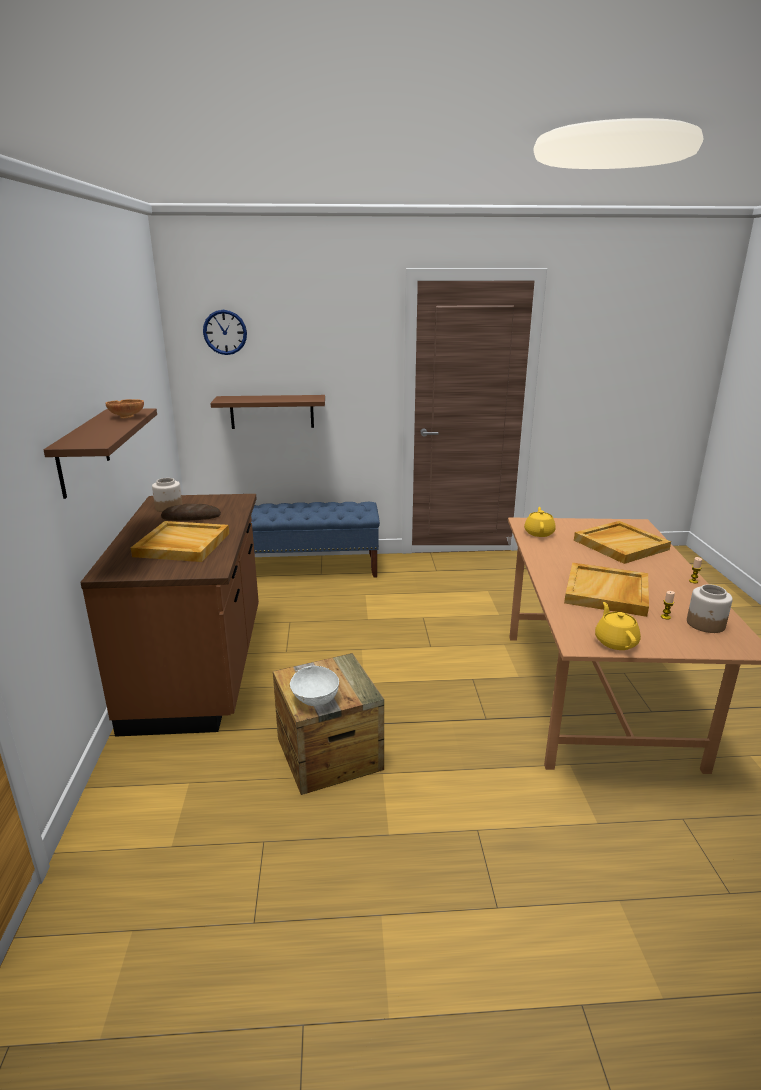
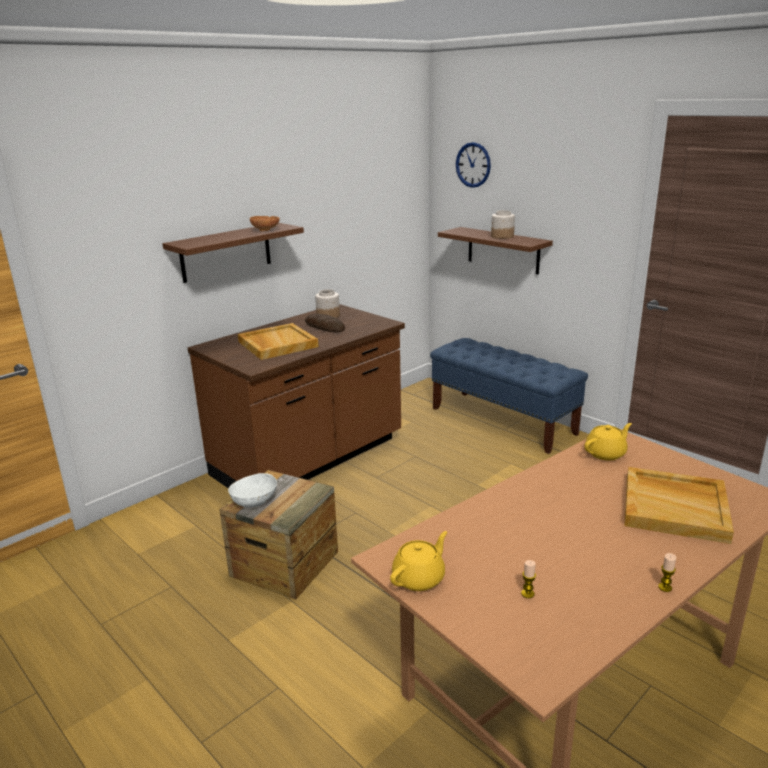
camera: 50 degrees right, 0 degrees up
(607, 593) = (526, 539): beige tray -> none
(706, 624) = (554, 628): jar -> jar (502, 236)

